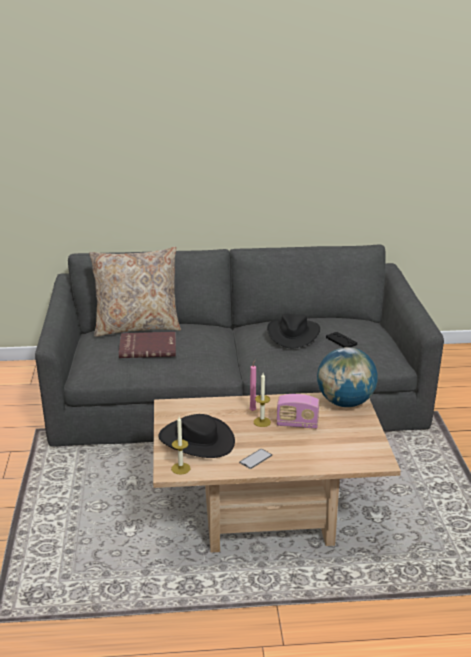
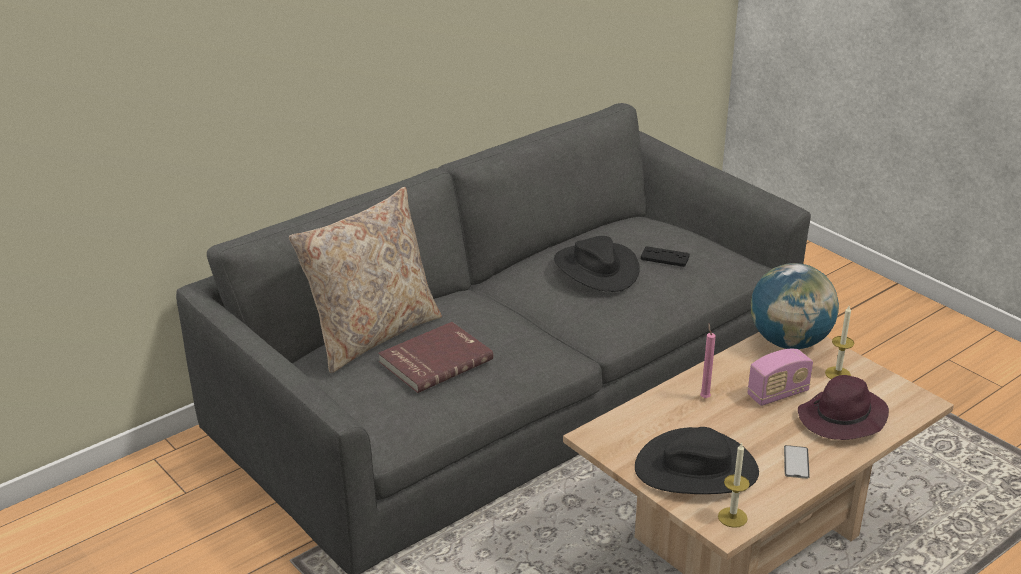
camera: 35 degrees left, 5 degrees up
(262, 422) = (736, 409): candle -> candle (837, 374)
(315, 450) = (842, 419): none -> purple hat

